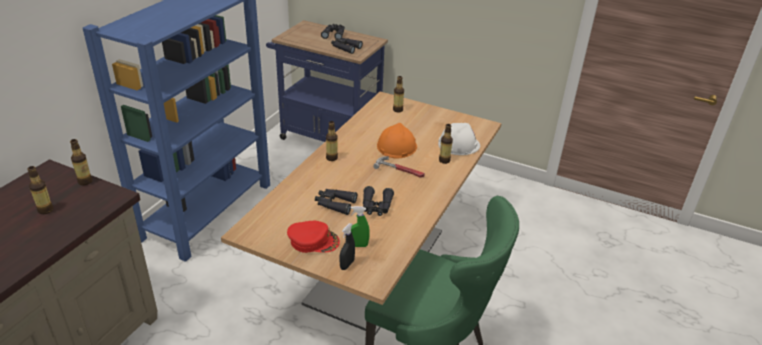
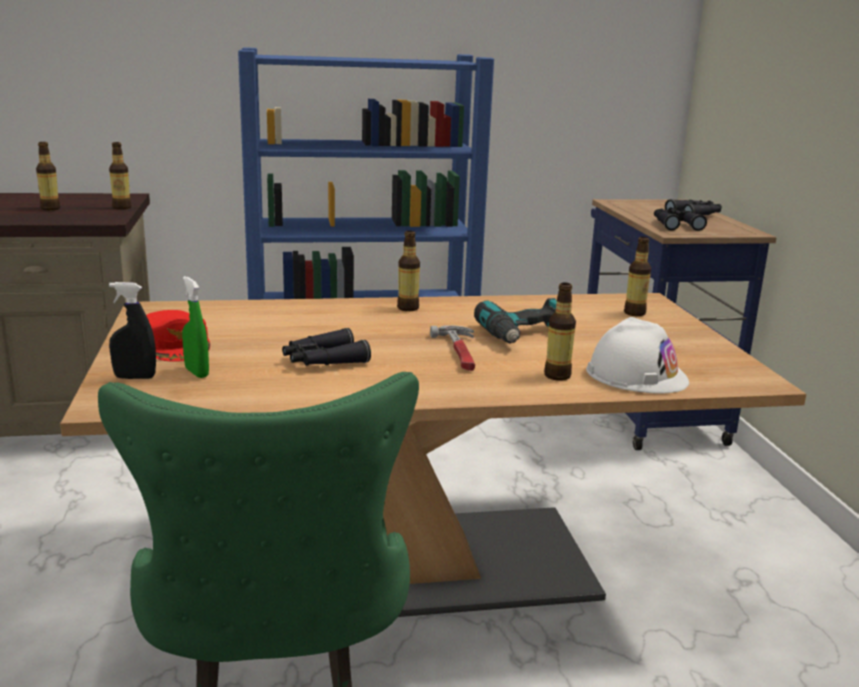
camera: 55 degrees right, 15 degrees down
(334, 204) = (288, 335): black binoculars -> none
(396, 146) = (524, 335): orange hard hat -> power drill

